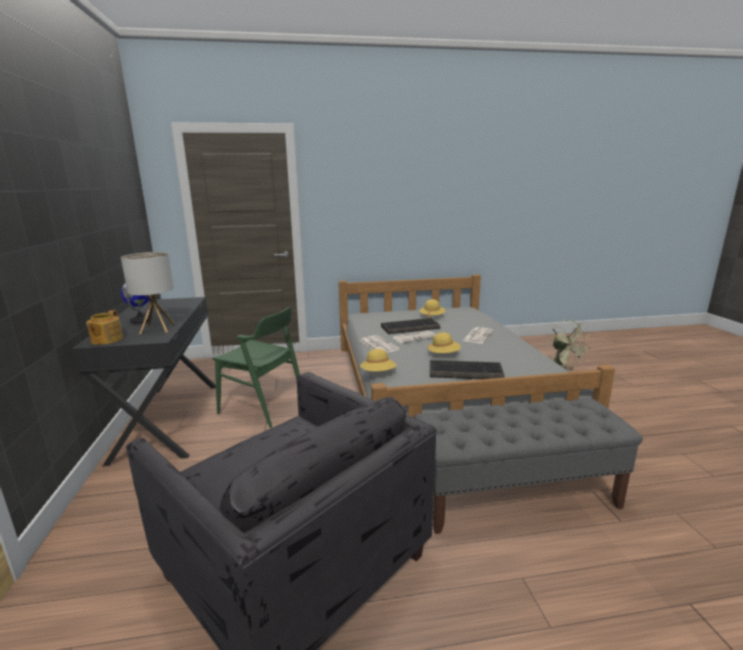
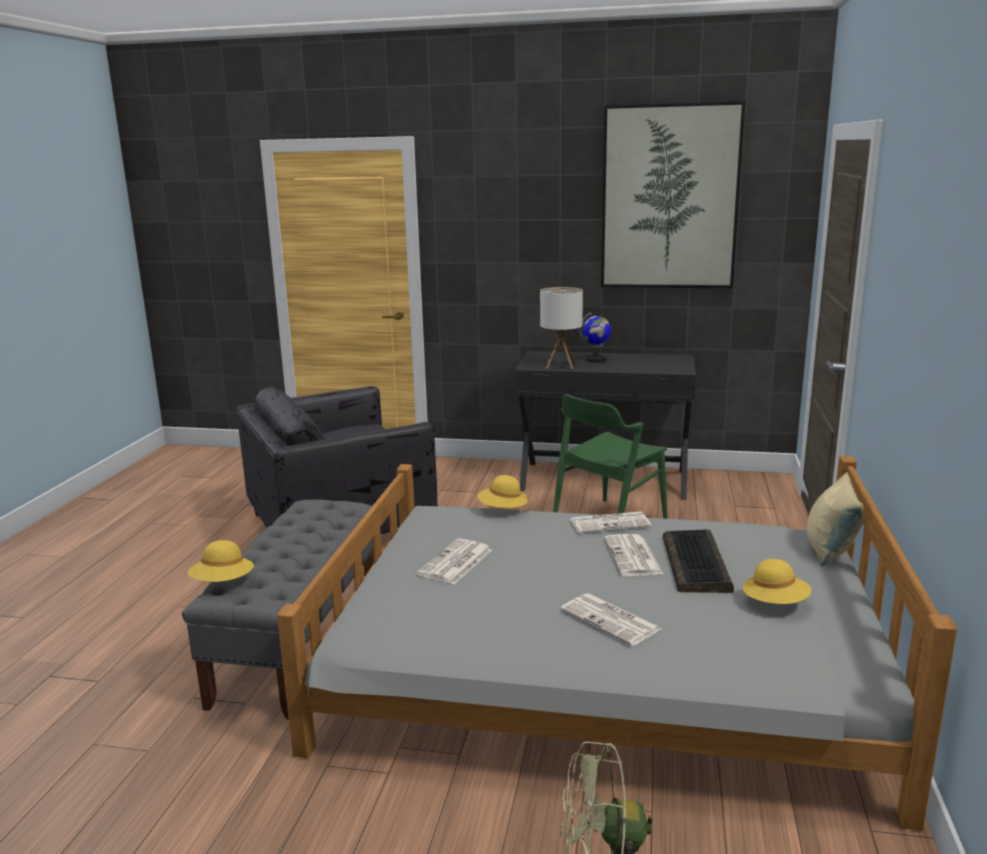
camera: 110 degrees right, 0 degrees up
(97, 169) = (669, 198): none -> picture
(106, 340) = (540, 356): teapot -> none
(372, 313) = (830, 550): none -> beige pillow
(443, 354) = (534, 563): yellow hat -> yellow hat (223, 583)
(466, 372) = (455, 563): keyboard -> newspaper

